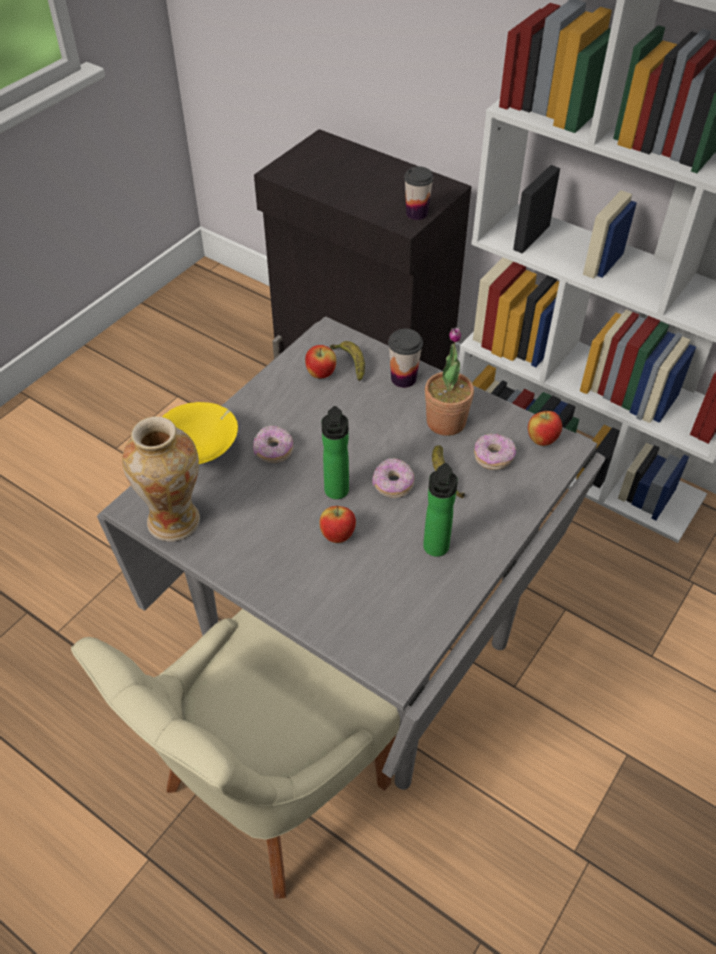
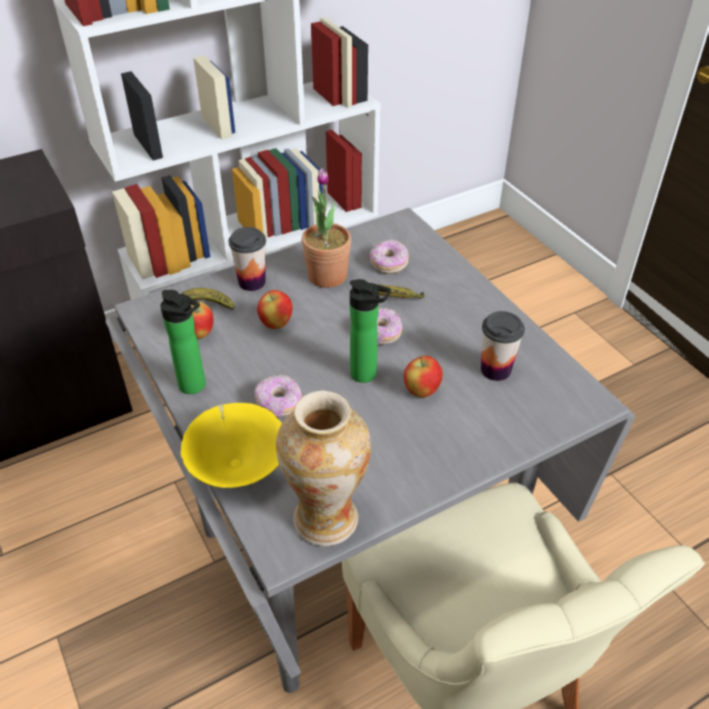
camera: 65 degrees left, 5 degrees down
(416, 213) = (42, 191): cup -> cup (495, 370)
(435, 550) = (472, 333): bottle -> bottle (195, 387)
(542, 440) = (387, 232): apple -> apple (276, 324)

